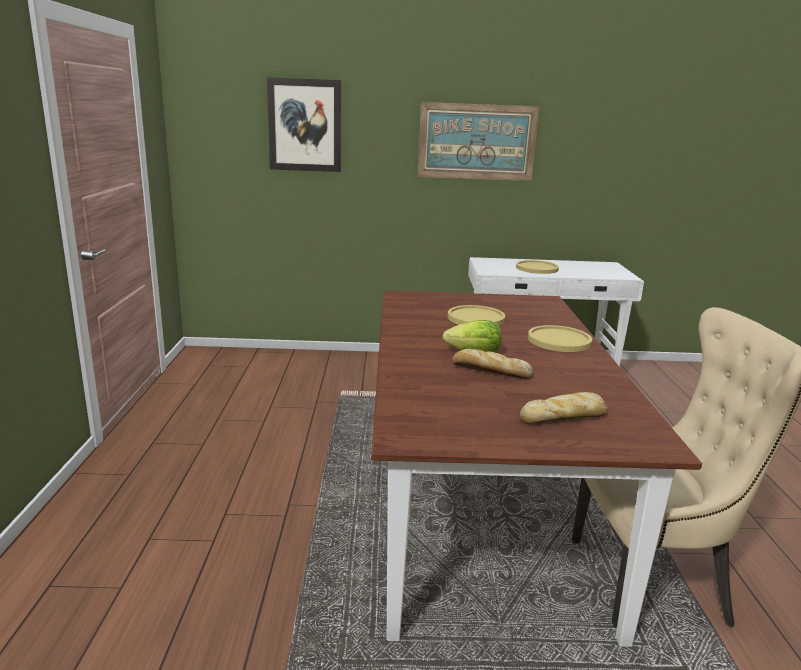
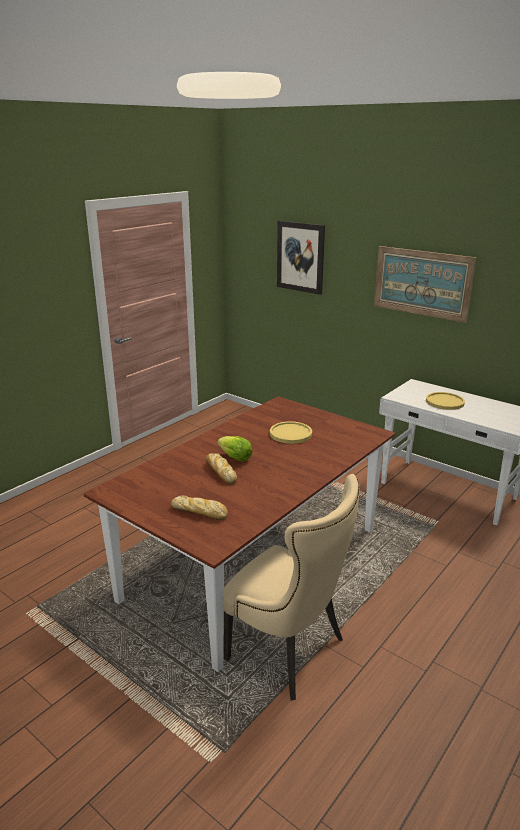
camera: 40 degrees right, 5 degrees up
(559, 340) = (308, 466): yellow plate -> none

